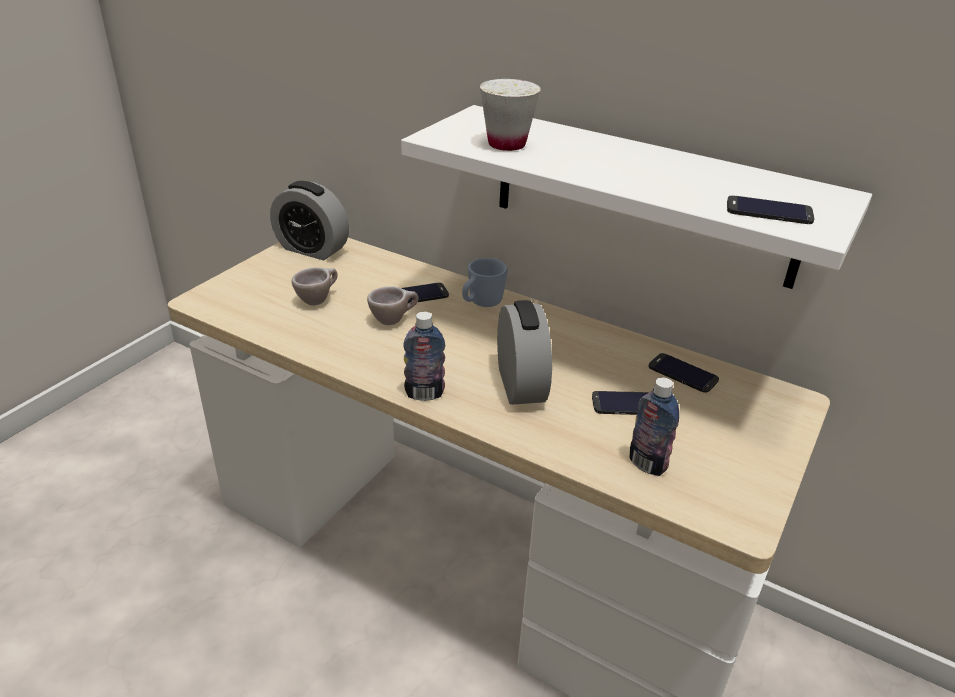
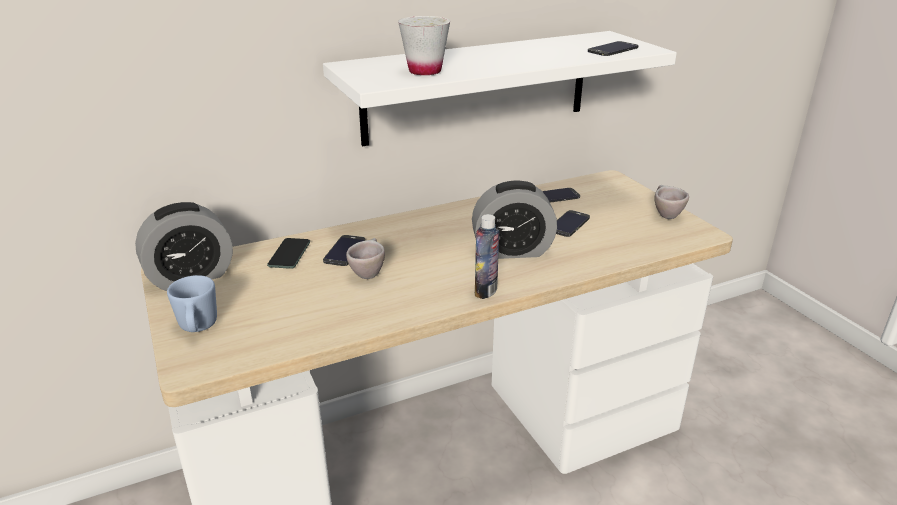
camera: 55 degrees left, 5 degrees down
(318, 300) = (287, 299): beige cup -> beige cup (665, 214)
(386, 273) = (289, 254): none -> phone
(481, 303) = (392, 230): blue mug -> blue mug (198, 328)
(520, 384) = (512, 251): alarm clock -> alarm clock turned 150 degrees clockwise
(647, 464) = (632, 240): bottle -> none

